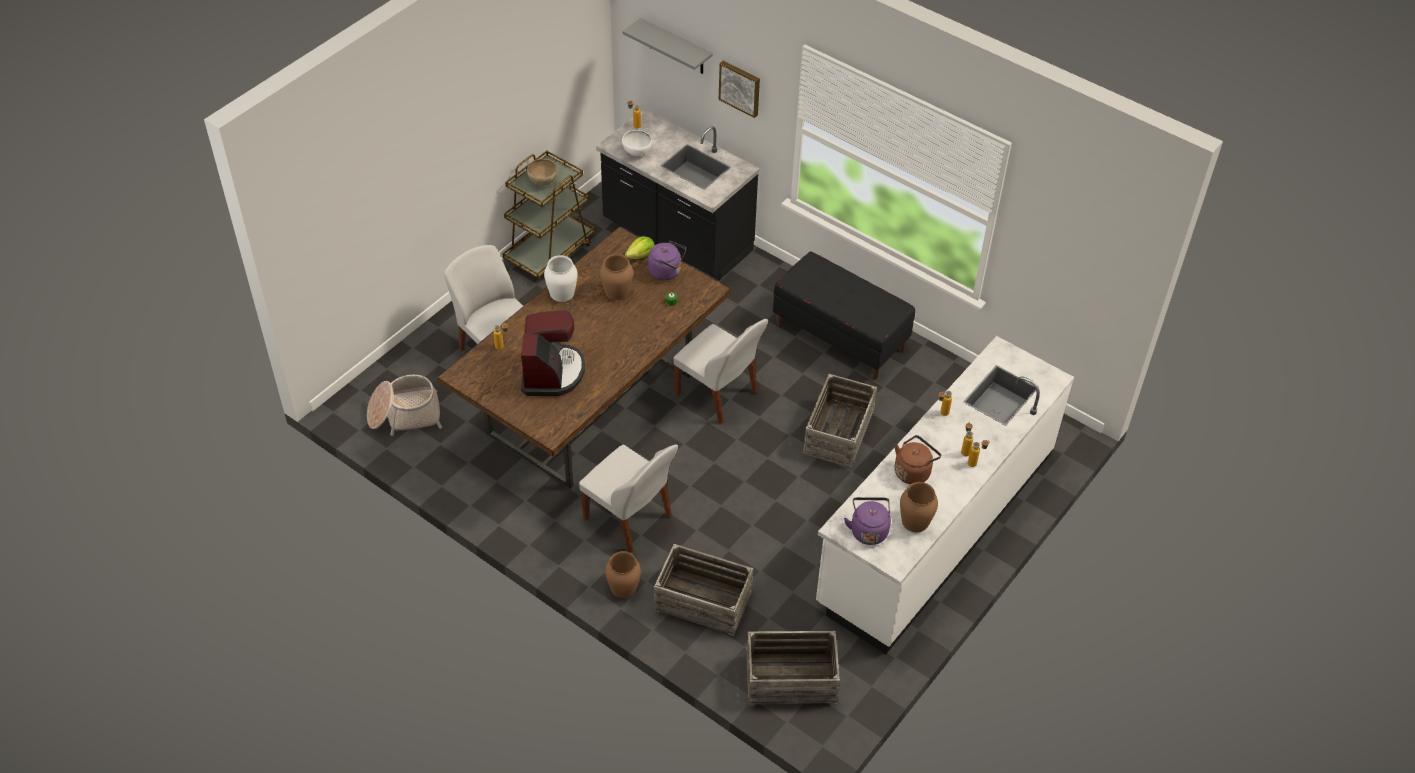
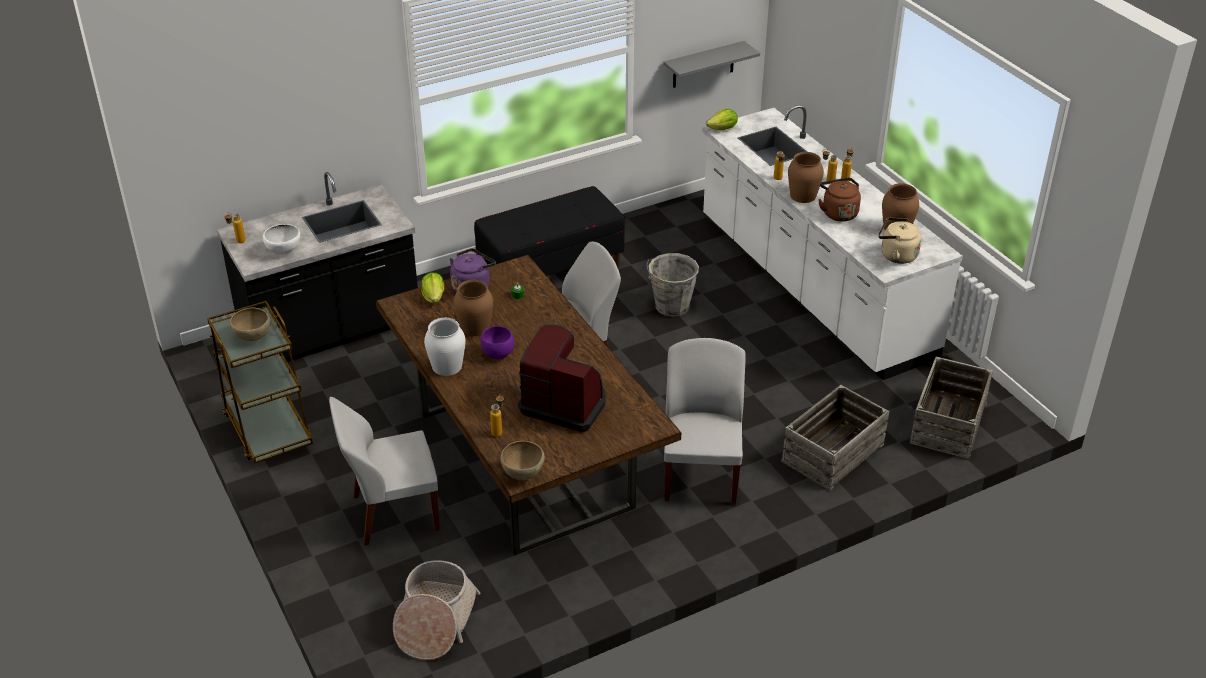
camera: 65 degrees left, 10 degrees down
(462, 376) = (523, 474): none -> brown bowl
(590, 315) = (497, 354): none -> purple bowl
(623, 587) = (789, 504): brown vase -> brown vase (802, 196)
(629, 519) = (701, 475): white chair -> white chair turned 60 degrees counterclockwise
(676, 47) = (242, 120): grey shelf -> grey shelf (703, 65)
(740, 88) = (335, 108): picture -> none
(839, 433) = (671, 307): crate -> grey bucket
(868, 530) = (896, 255): purple kettle -> beige kettle
(1004, 351) = (723, 129): none -> lettuce

